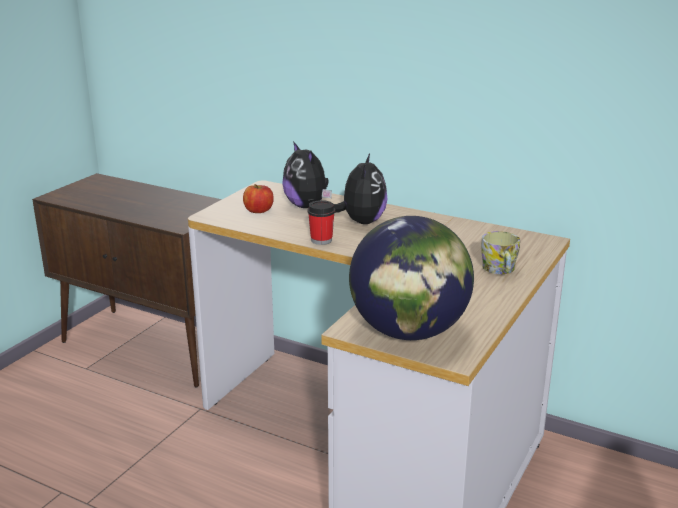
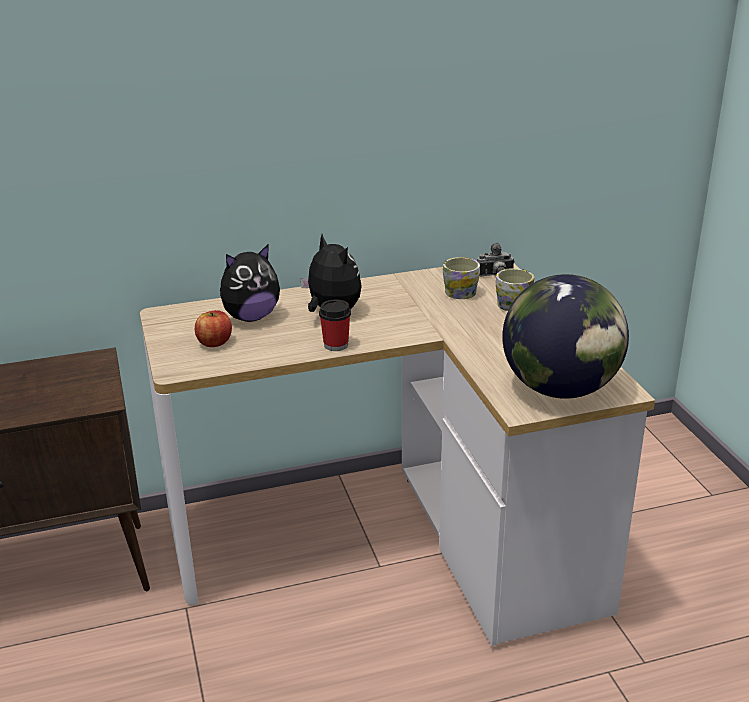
camera: 45 degrees left, 5 degrees up
(307, 206) = (250, 317): plush toy -> plush toy turned 45 degrees counterclockwise
(479, 244) = (461, 291): none -> mug
(529, 245) = (495, 276): none -> camera

